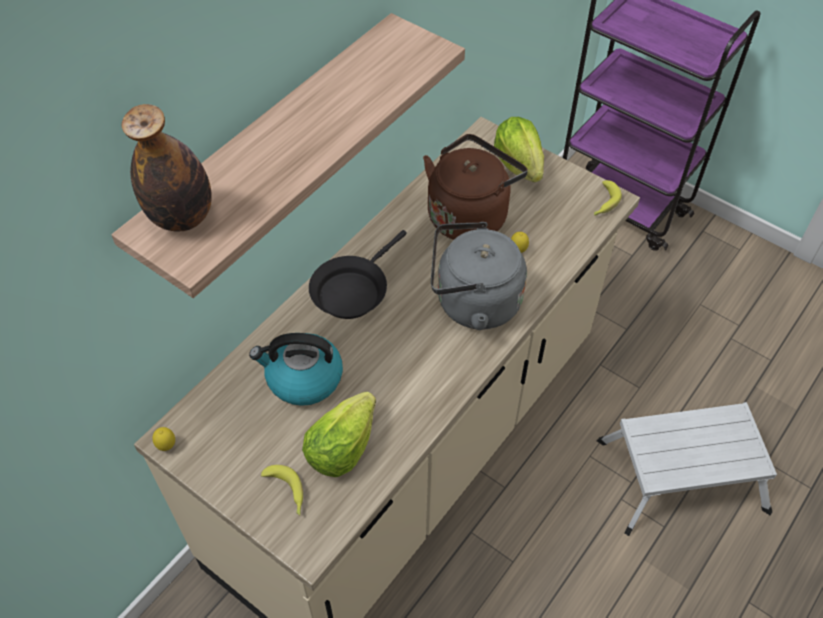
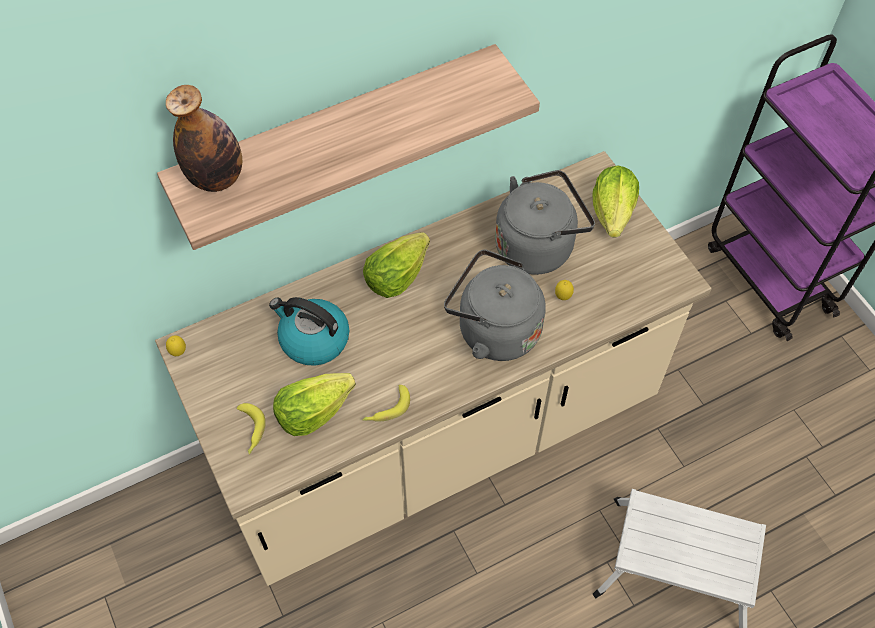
camera: 25 degrees right, 5 degrees up
(353, 290) = (396, 277): black frying pan -> lettuce
(469, 215) = (538, 245): brown kettle -> grey kettle
(603, 203) = (671, 281): banana -> banana (386, 409)

